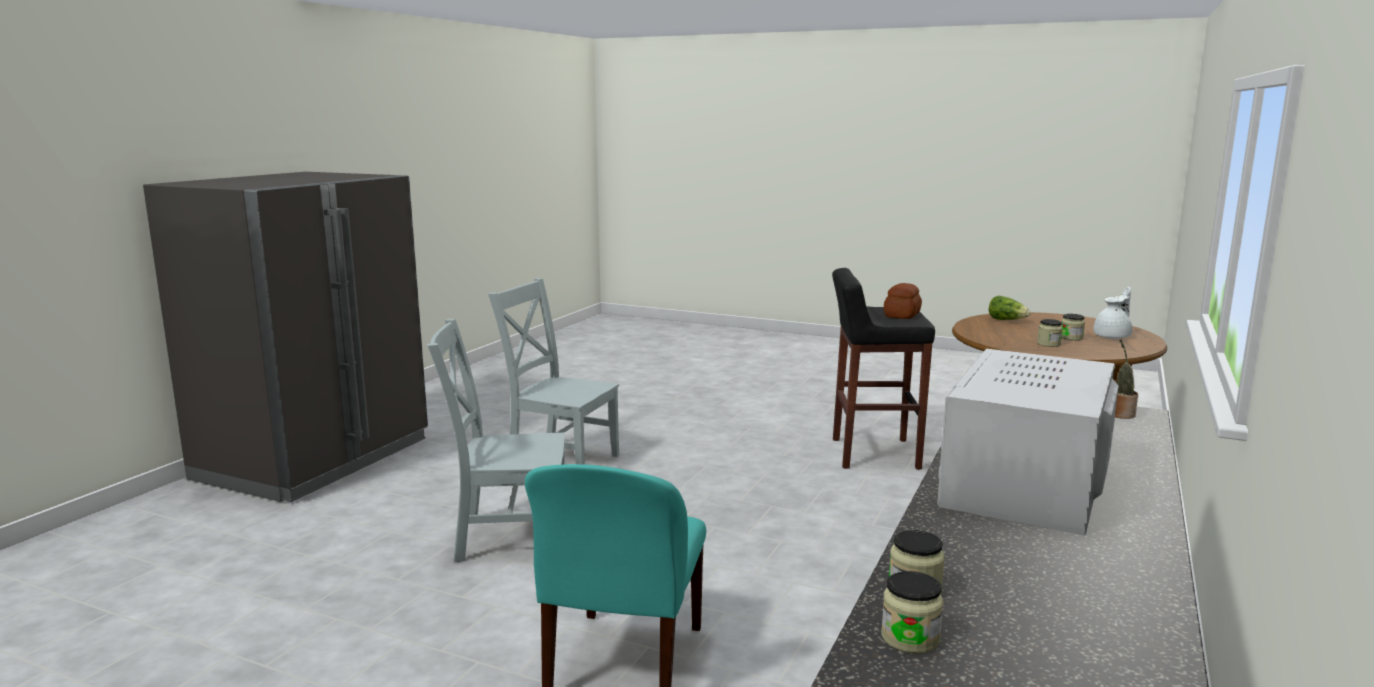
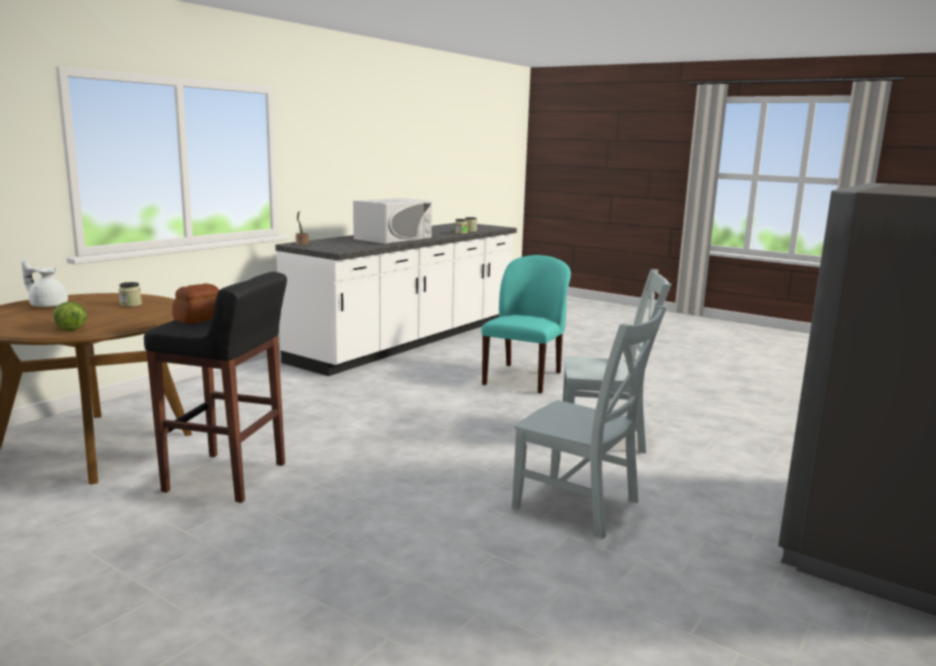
camera: 170 degrees left, 0 degrees up
(1071, 338) = (89, 307): jar -> none
(1113, 337) = (48, 305): white teapot -> white teapot turned 45 degrees clockwise

